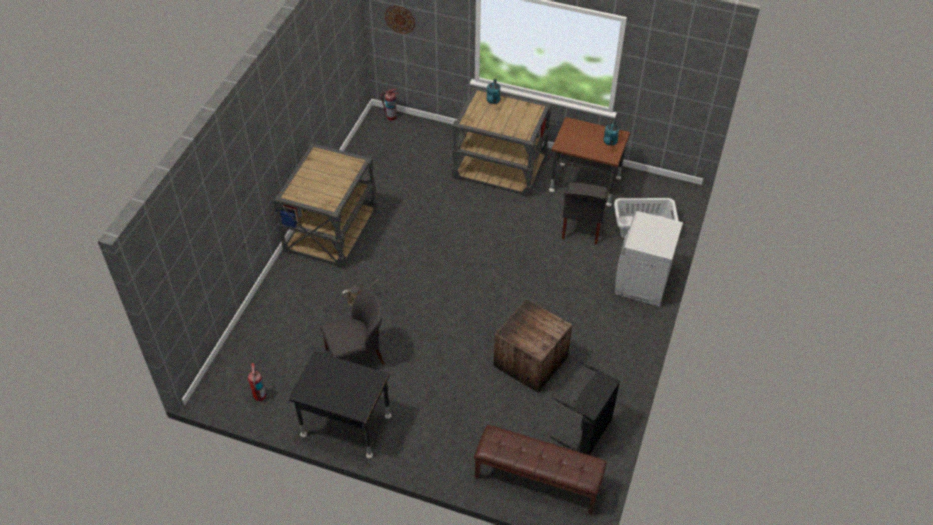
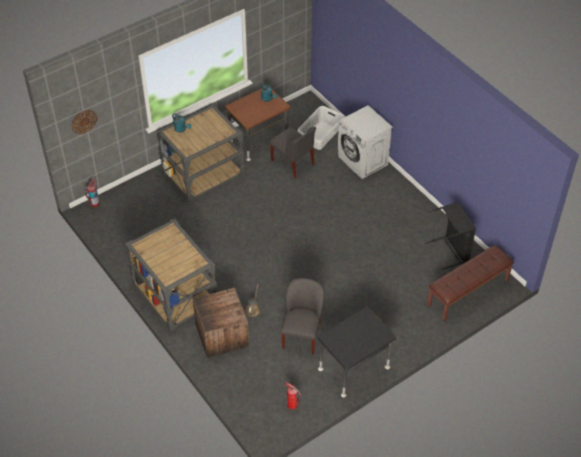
camera: 55 degrees left, 0 degrees up
(530, 360) = (378, 247): crate -> crate (221, 335)

